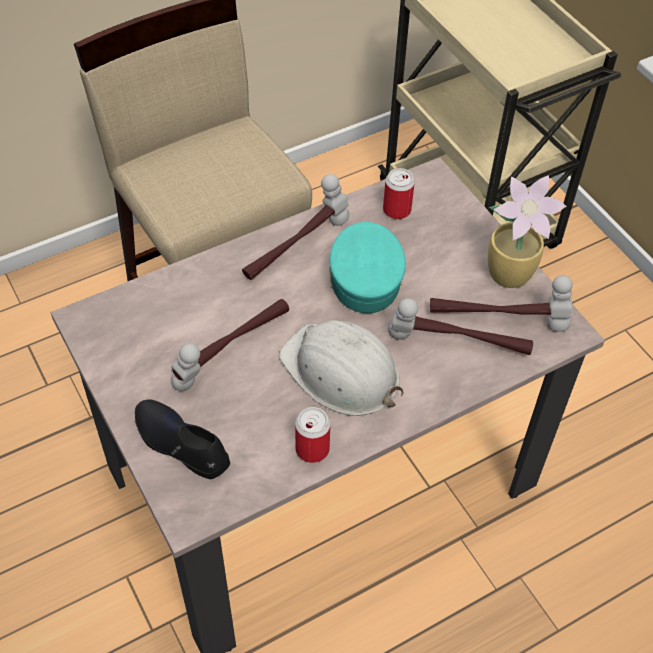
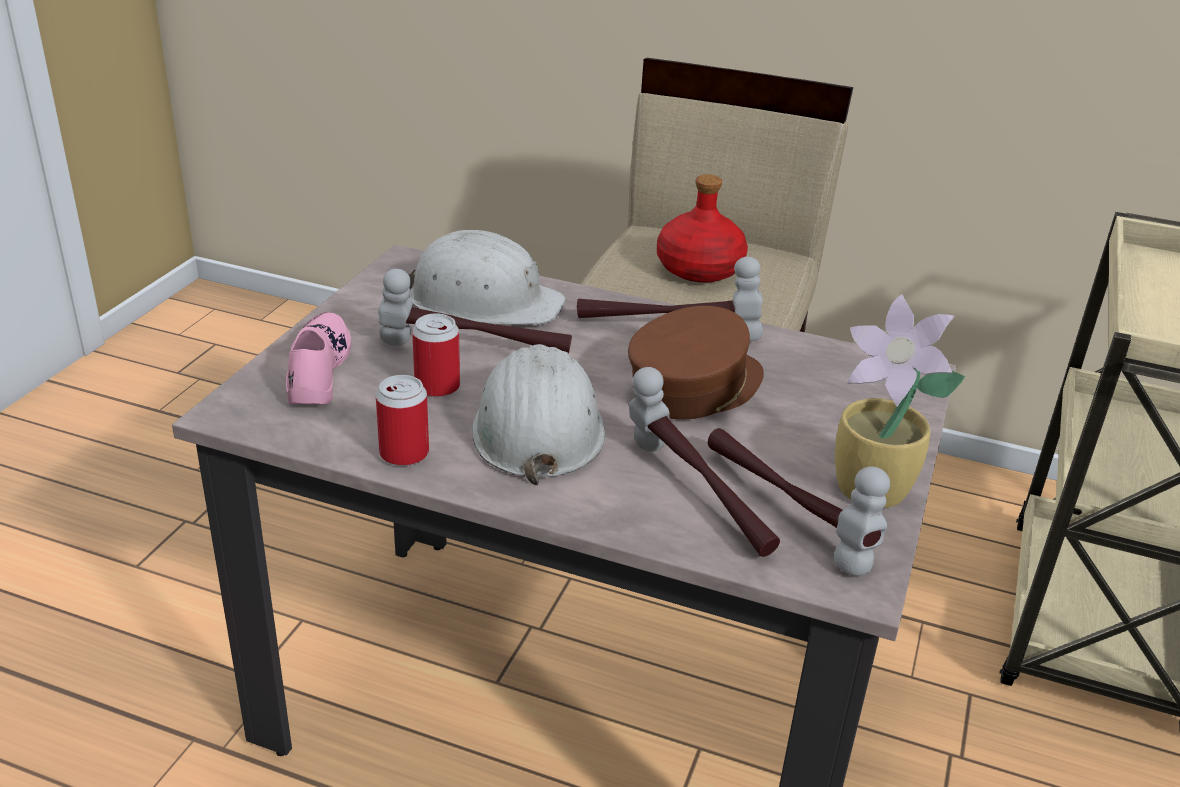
camera: 50 degrees right, 20 degrees down
(178, 311) = (483, 301): none -> white hard hat
(181, 443) = (317, 370): black shoe -> pink shoe
(216, 176) = (699, 268): none -> red bottle
(364, 277) = (694, 387): turquoise cap -> brown cap
(397, 210) = (825, 368): can -> can (437, 387)

